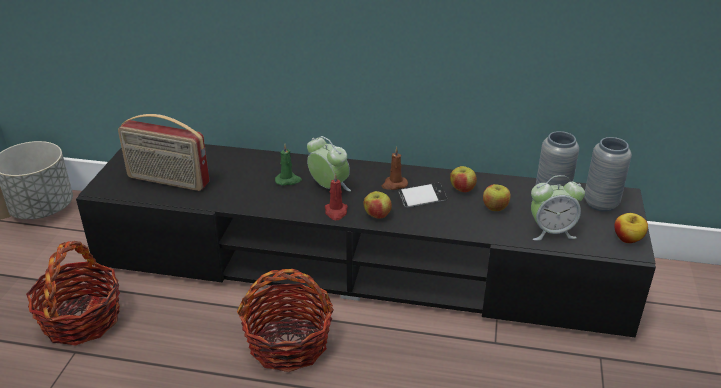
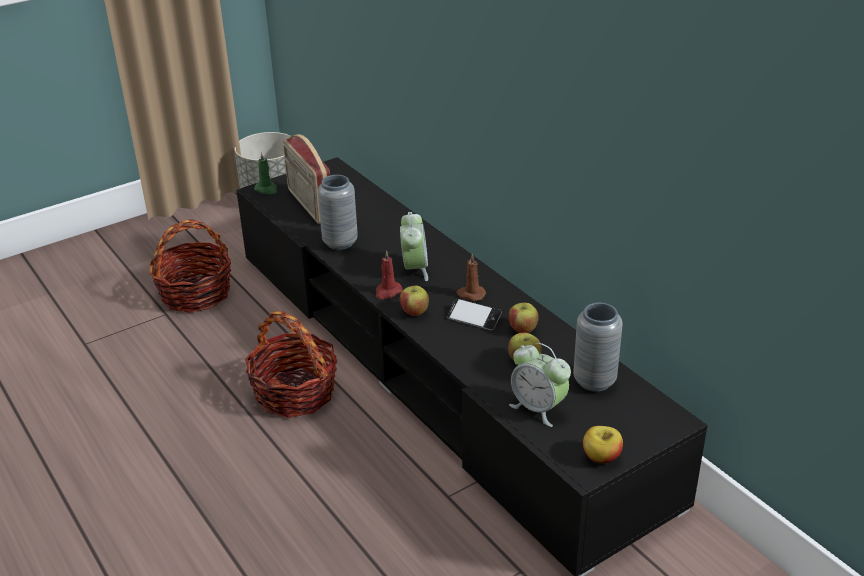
camera: 45 degrees right, 0 degrees up
(288, 180) = (393, 248): green candle -> green candle (266, 189)
(600, 204) = (634, 414): grey vase -> grey vase (340, 243)

